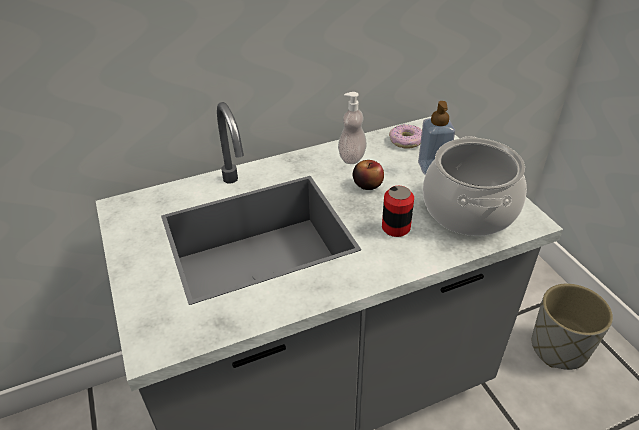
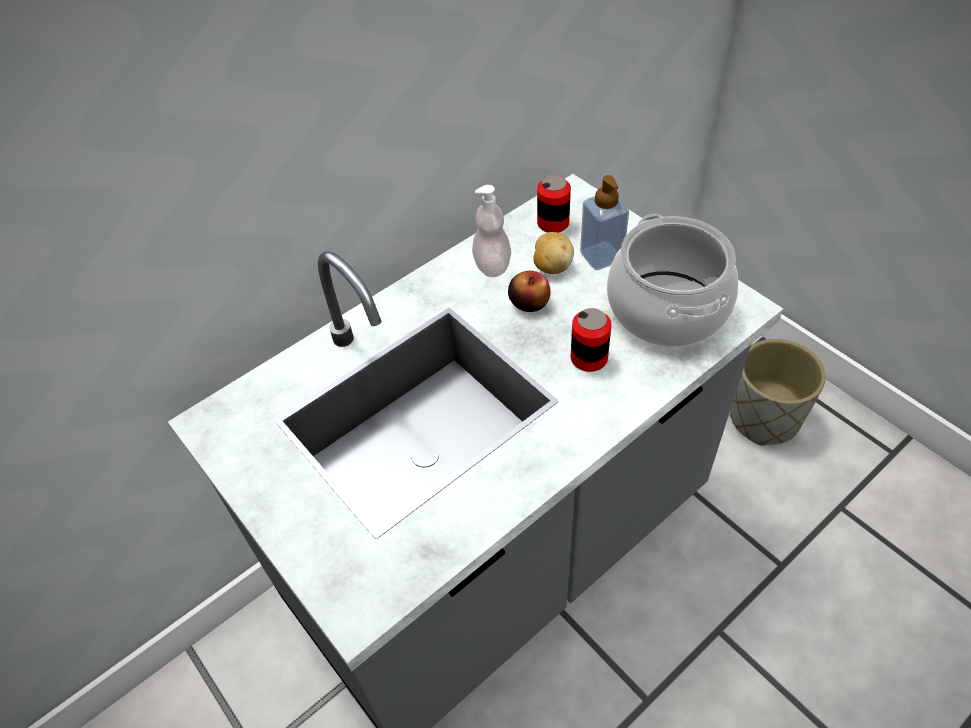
camera: 15 degrees left, 10 degrees up
(394, 166) = (552, 266): none -> potato
(406, 141) = (553, 223): donut -> can

